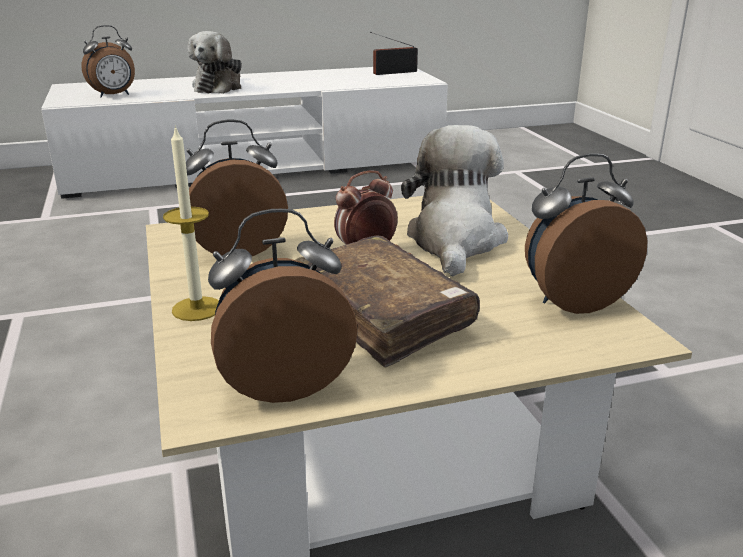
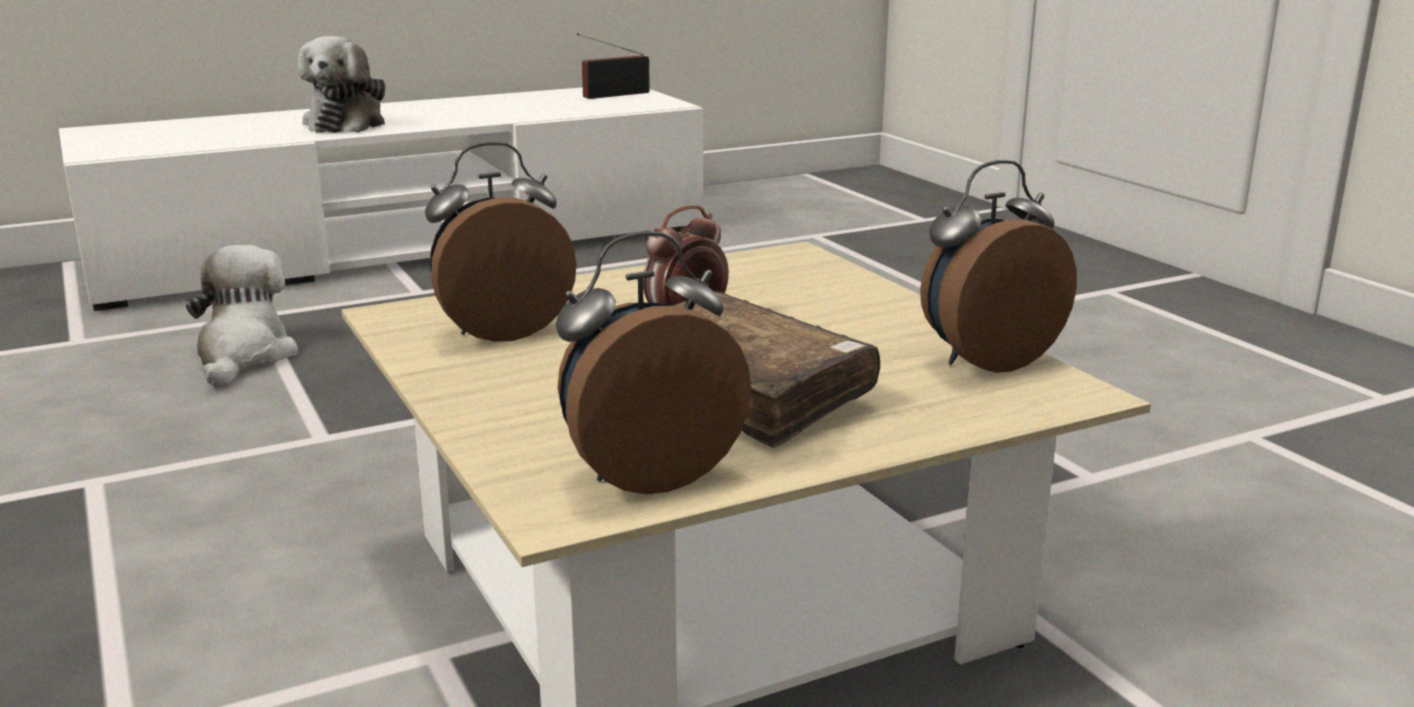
camera: 10 degrees left, 5 degrees down
(114, 95) = (178, 141): alarm clock -> none
(197, 309) = (480, 403): candle -> none
(454, 241) = (803, 304): plush toy -> plush toy (244, 357)

